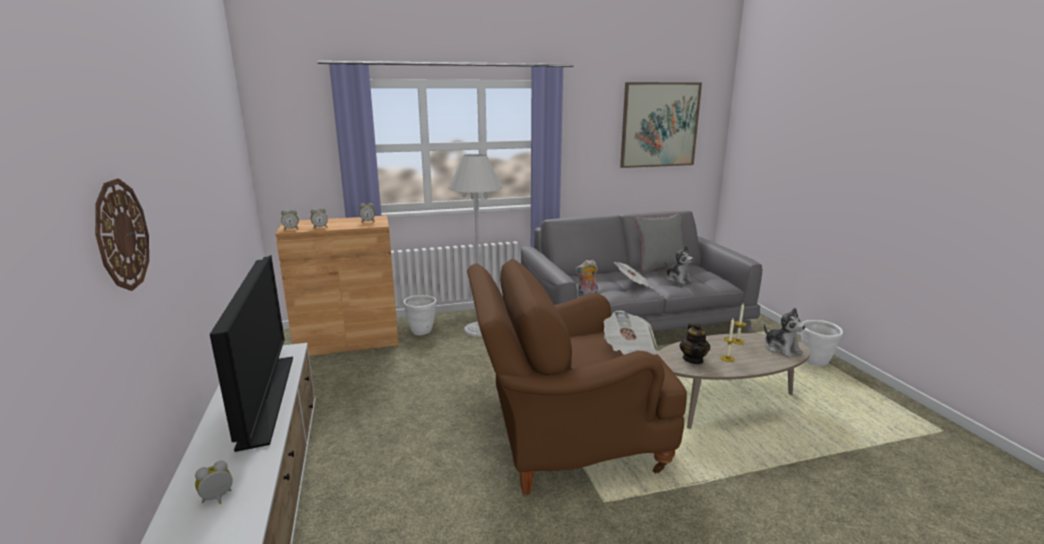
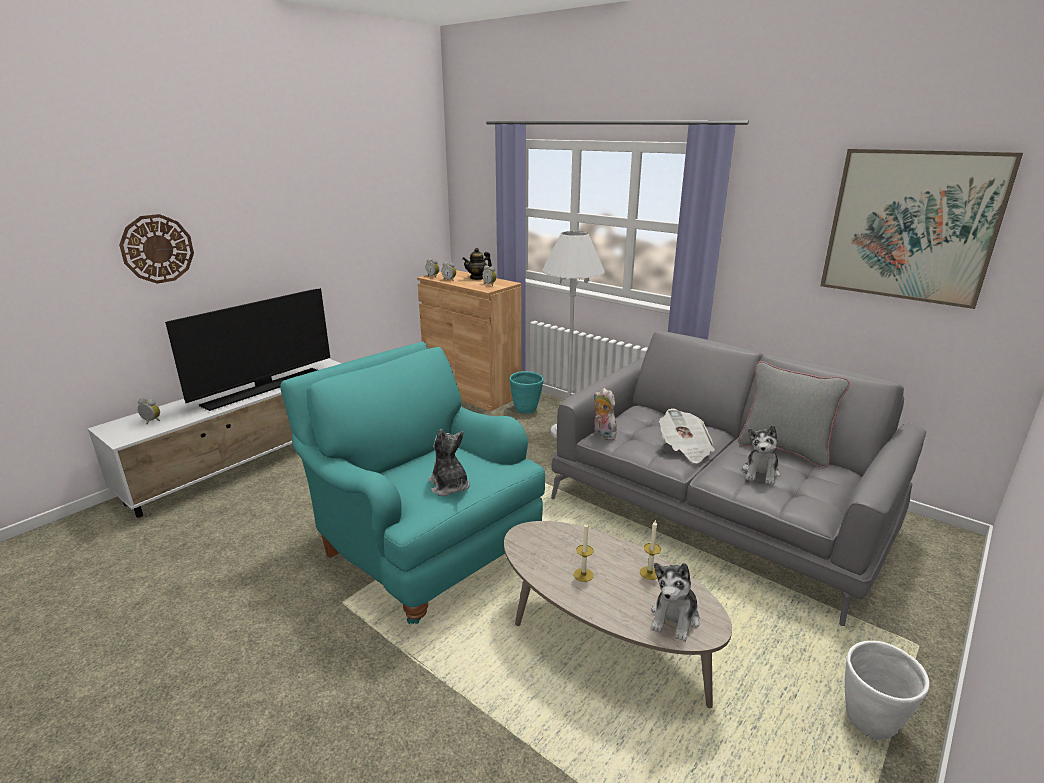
camera: 55 degrees right, 5 degrees up
(422, 331) = (526, 410): white planter -> turquoise planter
(565, 439) = (423, 548): brown armchair -> turquoise armchair
(629, 351) = (449, 486): newspaper -> plush toy
(693, 359) = (550, 549): teapot -> teapot (477, 278)

